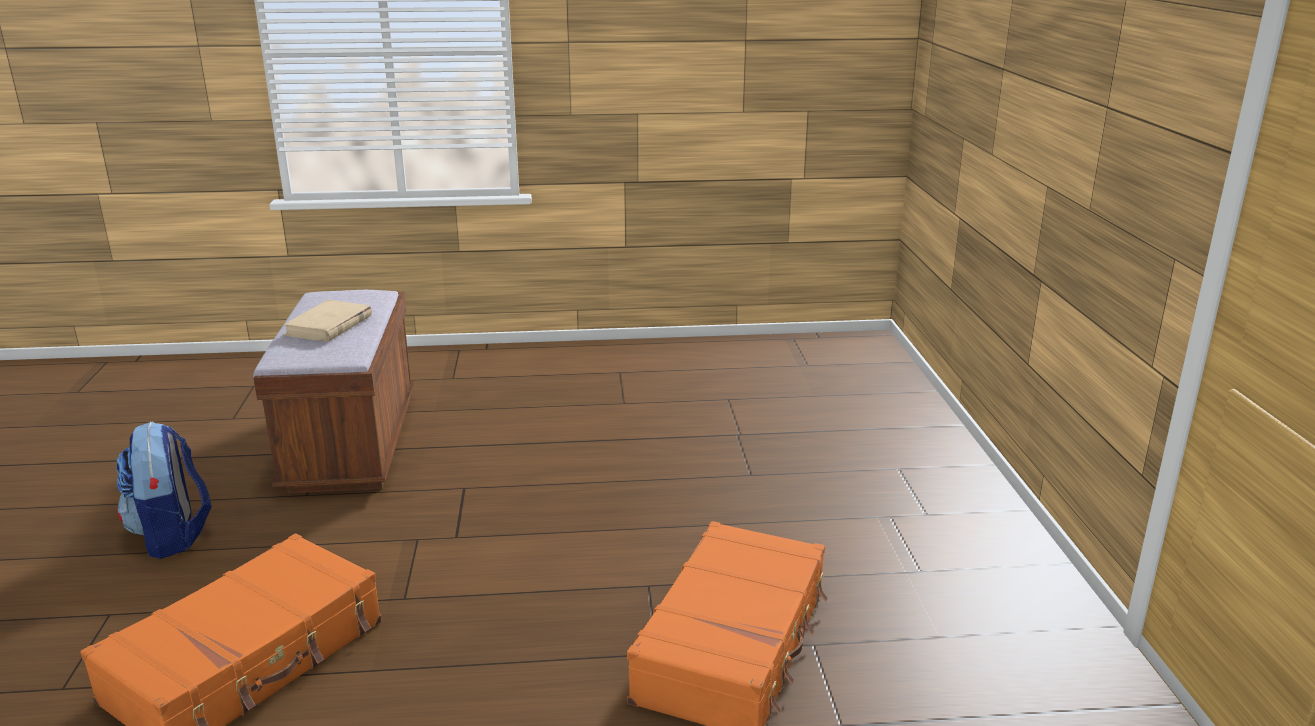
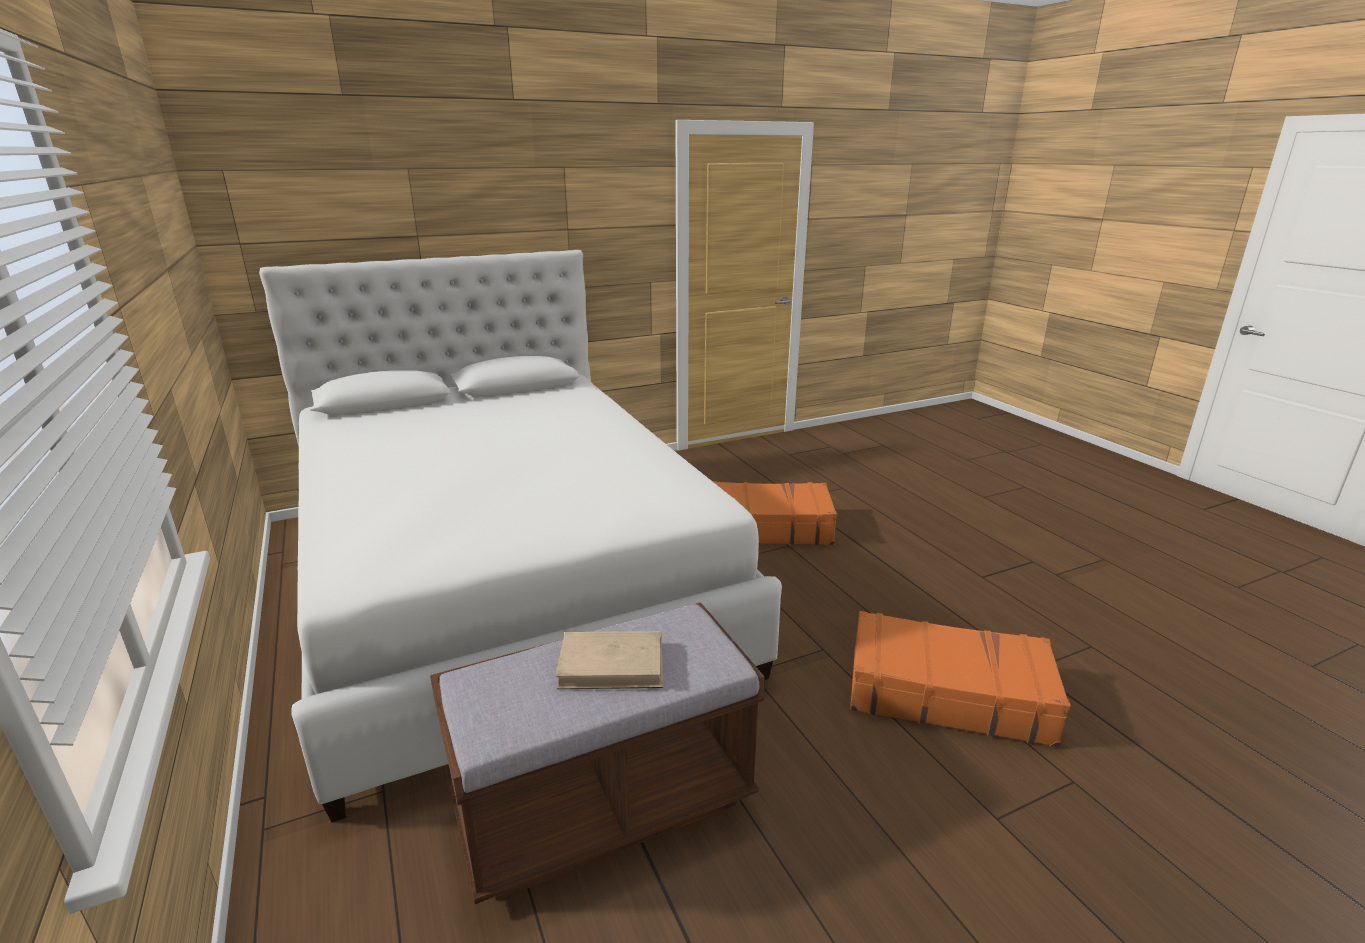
camera: 110 degrees left, 0 degrees up
(173, 535) = (871, 860): backpack -> none
(692, 430) = (505, 582): none -> white bed

